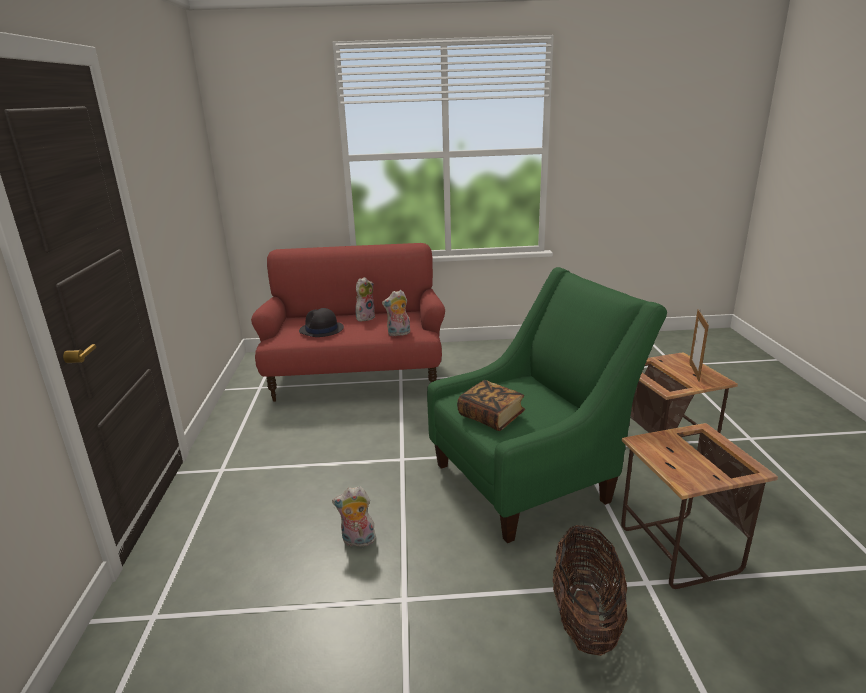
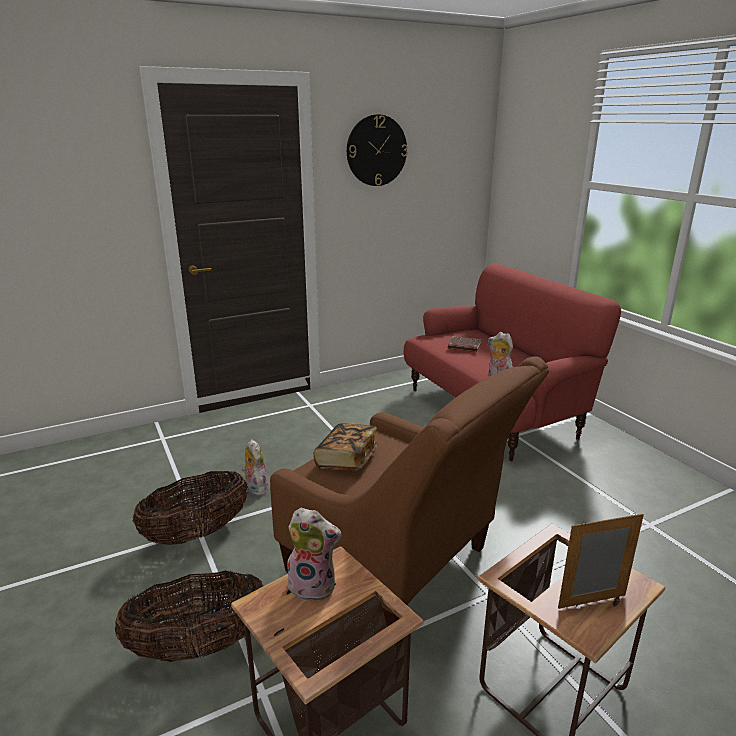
camera: 65 degrees right, 0 degrees up
(156, 148) = (376, 150): none -> wall clock
(321, 330) = (464, 347): black hat -> brown book
(365, 317) = (516, 356): plush toy -> plush toy (314, 585)
(411, 601) = (197, 533): none -> basket
(532, 479) = (399, 567): green armchair -> brown armchair

